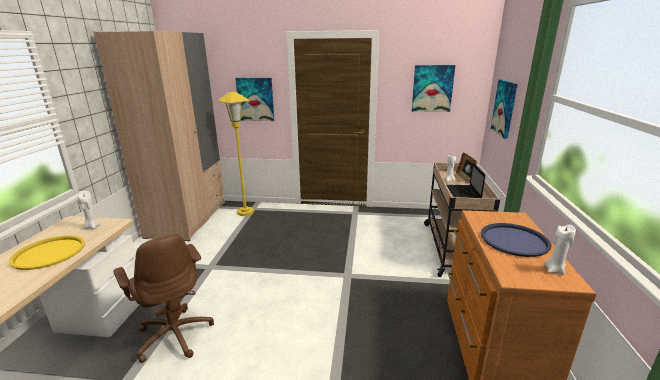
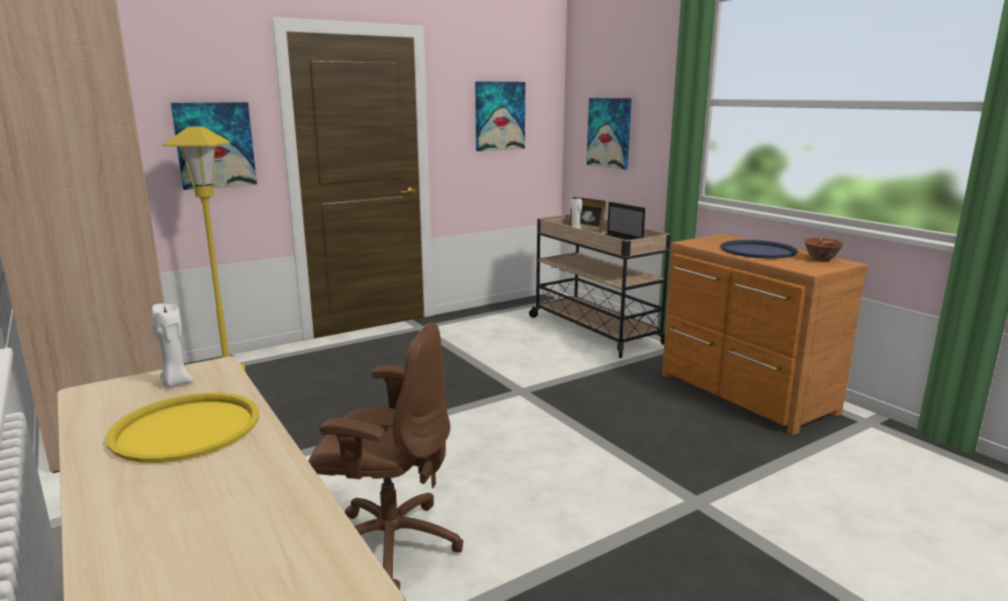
camera: 40 degrees left, 5 degrees down
(554, 270) = (821, 259): white candle -> bowl

